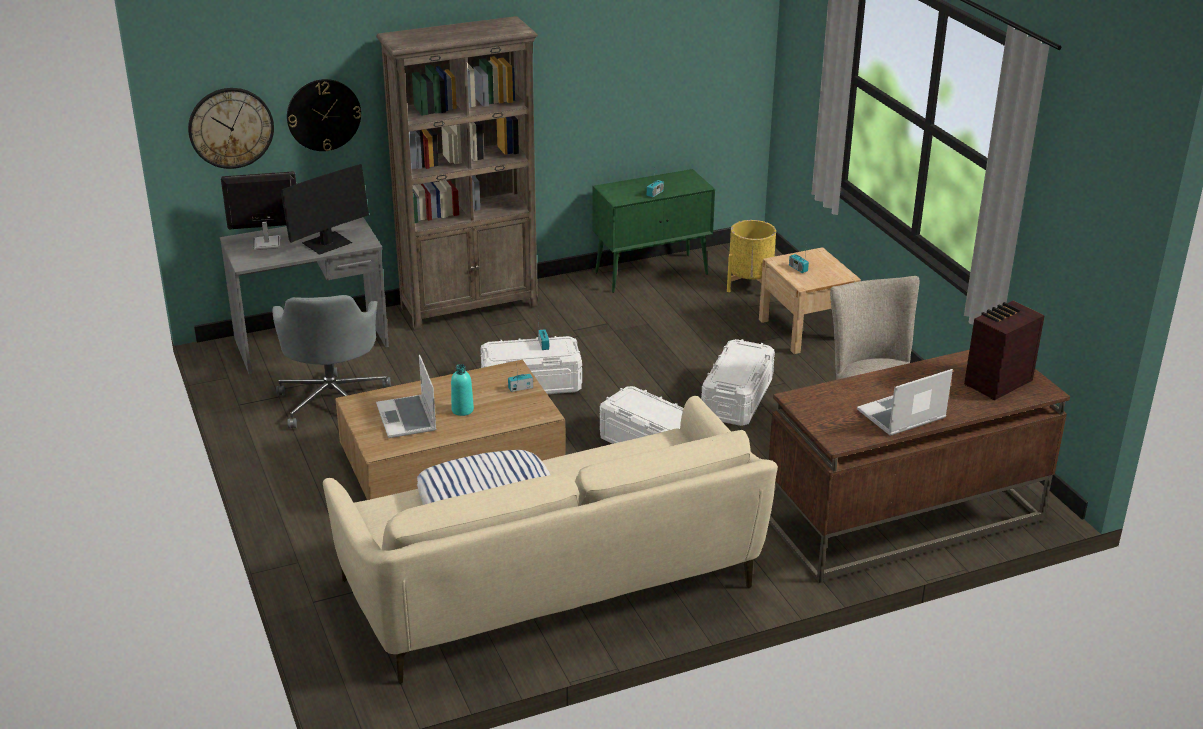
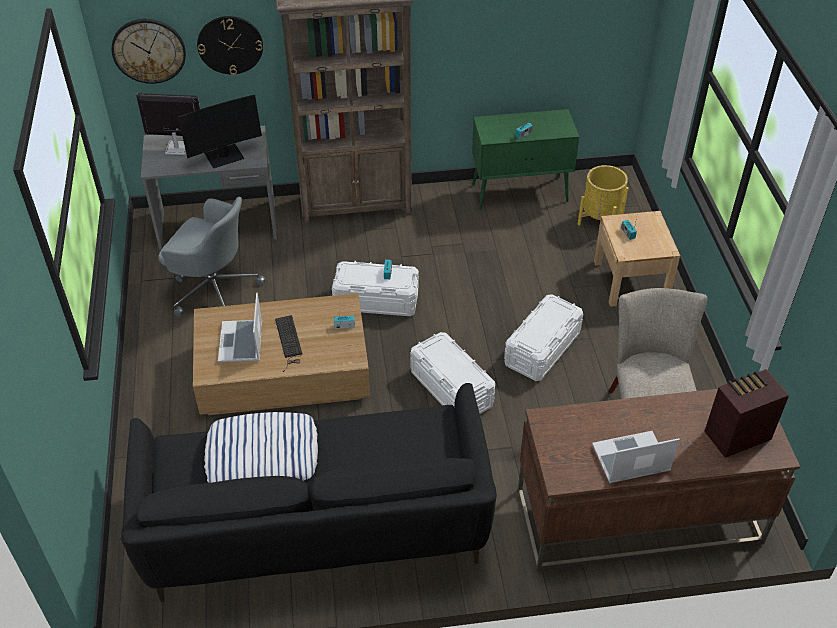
camera: 15 degrees right, 15 degrees up
(333, 400) = (214, 289): grey office chair -> grey office chair turned 75 degrees counterclockwise
(462, 410) = (288, 342): turquoise bottle -> keyboard
(553, 587) = (316, 527): beige sofa -> black sofa

